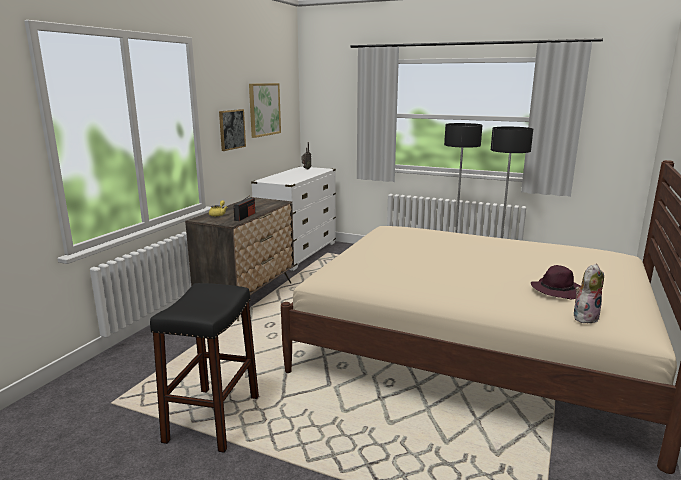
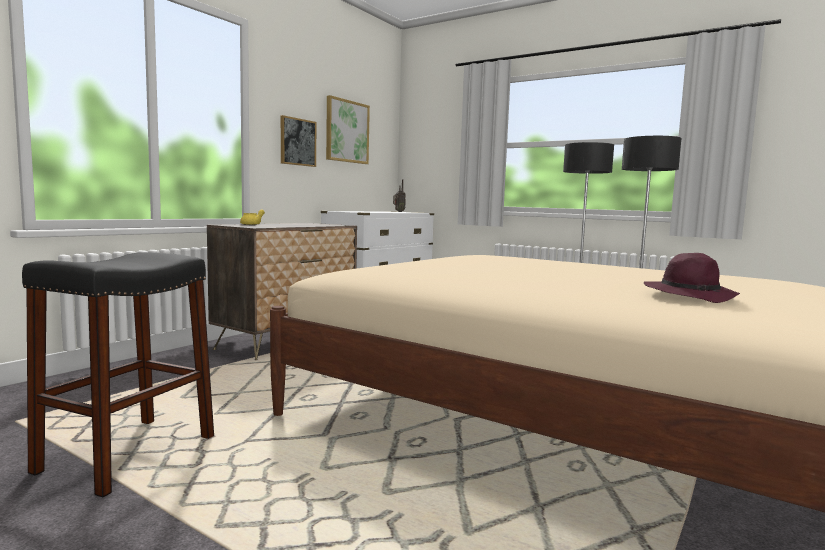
camera: 10 degrees right, 10 degrees down
(245, 216) = (282, 226): radio -> none
(585, 317) = (733, 319): plush toy -> none

